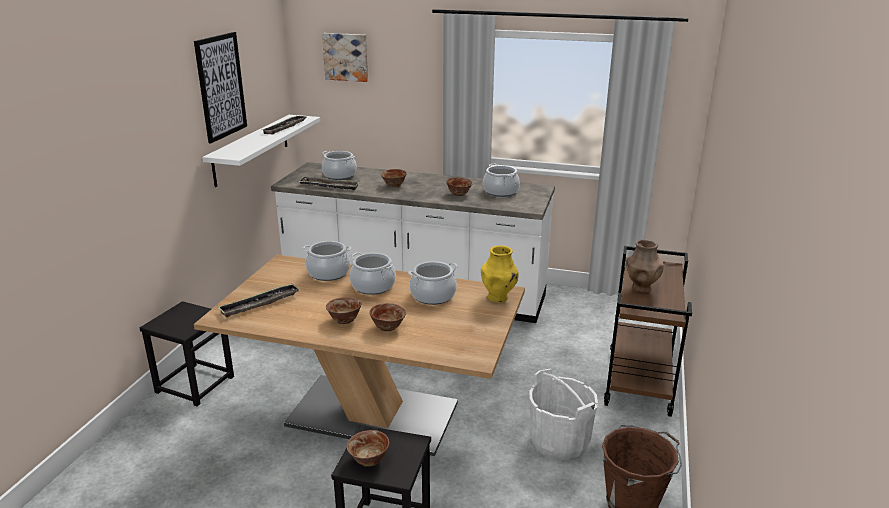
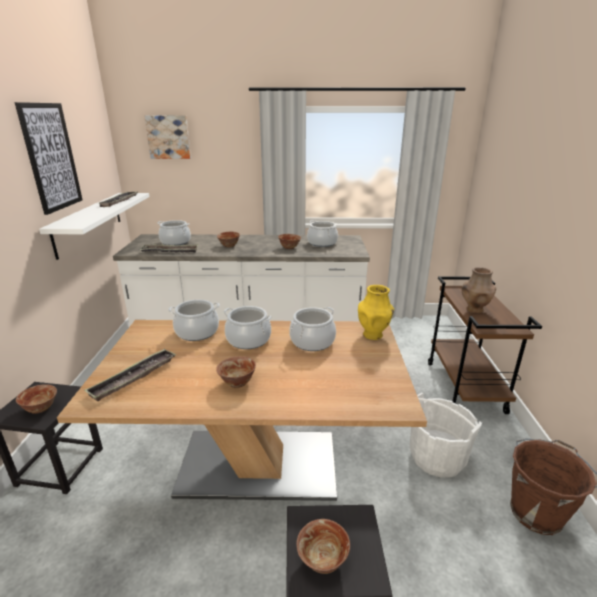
camera: 15 degrees left, 0 degrees up
(388, 327) = (287, 383): bowl -> bowl (41, 408)

